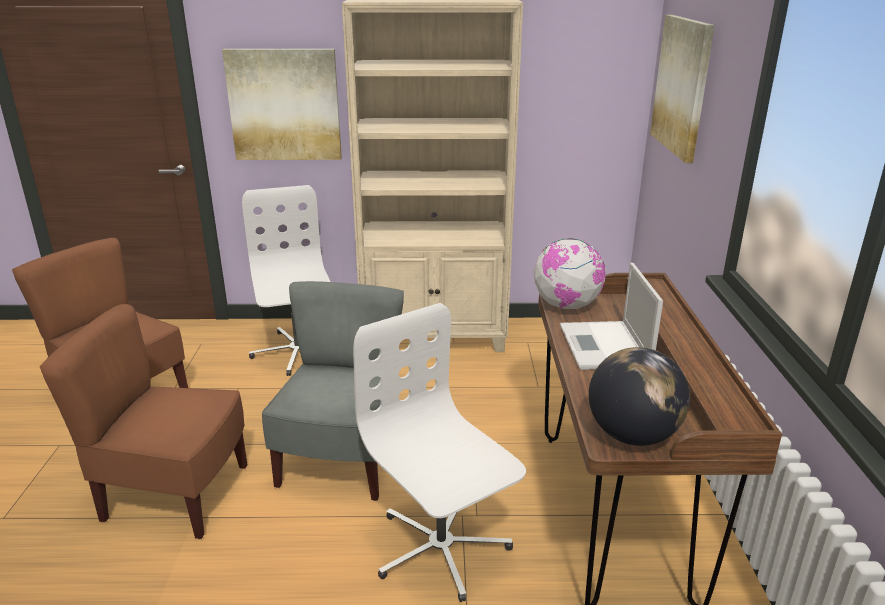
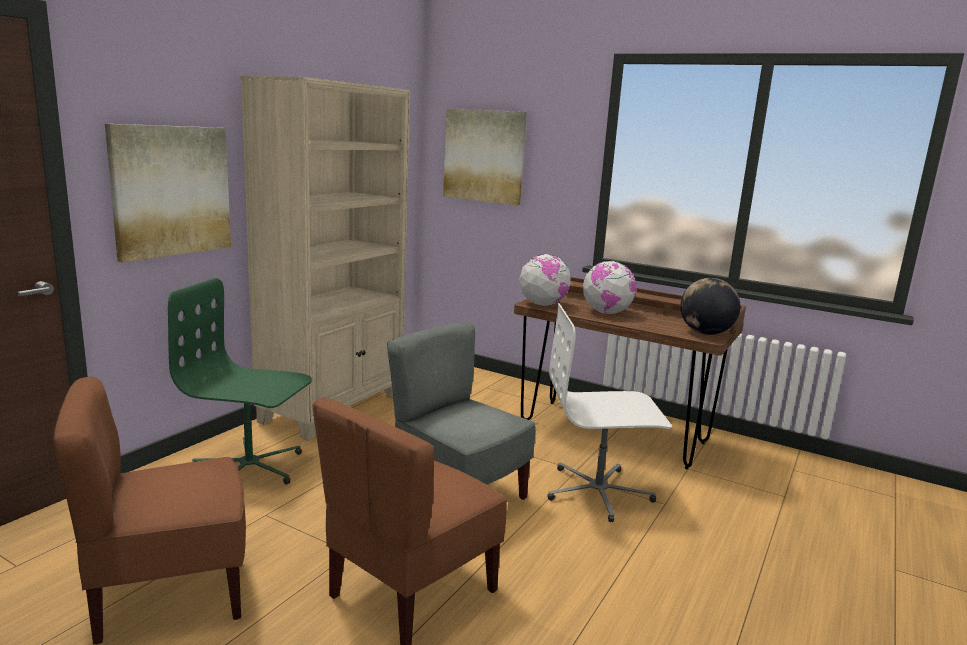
camera: 60 degrees left, 10 degrees down
(297, 351) = (249, 468): white office chair -> green office chair
(605, 347) = (606, 313): laptop -> globe

